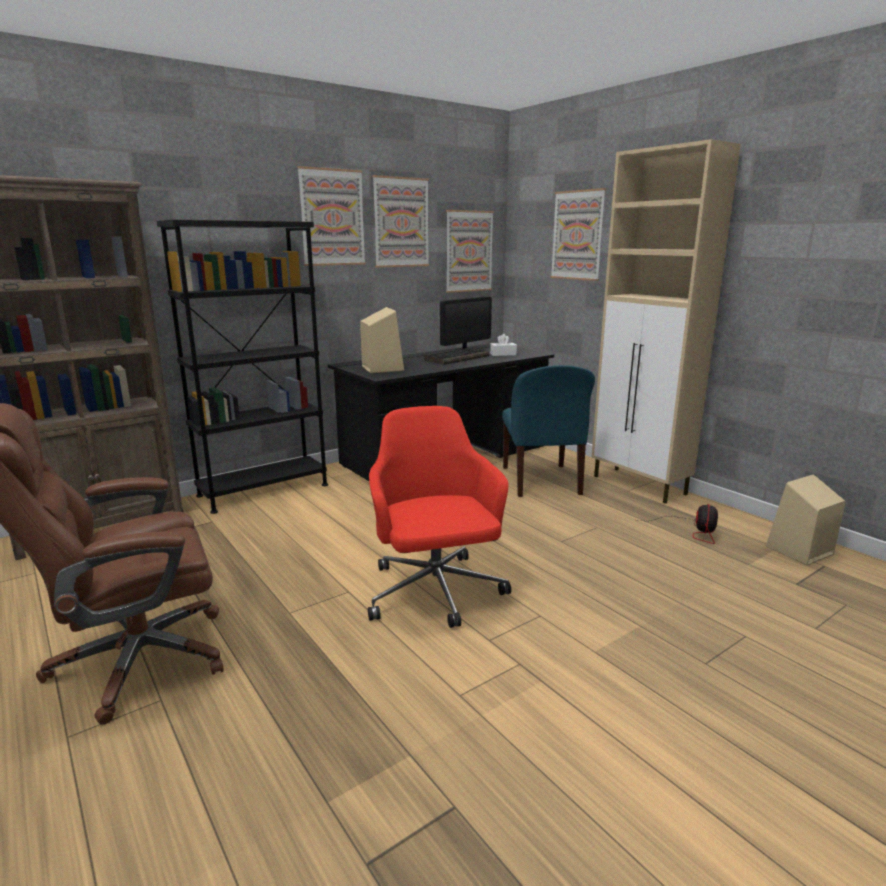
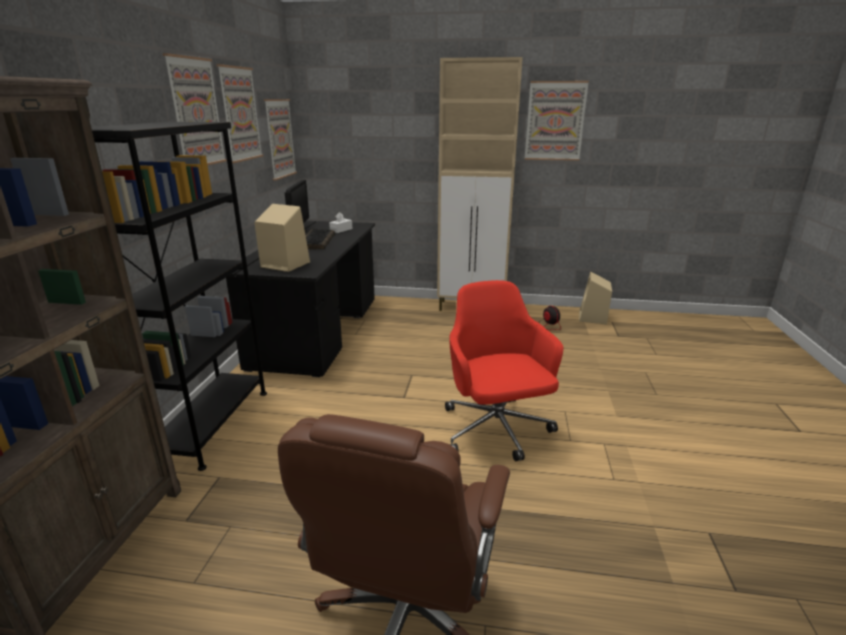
camera: 45 degrees left, 5 degrees up
(435, 593) = (496, 430): red office chair -> red office chair turned 45 degrees clockwise
(541, 481) = (417, 326): blue chair -> none
(577, 235) = (381, 122): picture -> picture (555, 121)

